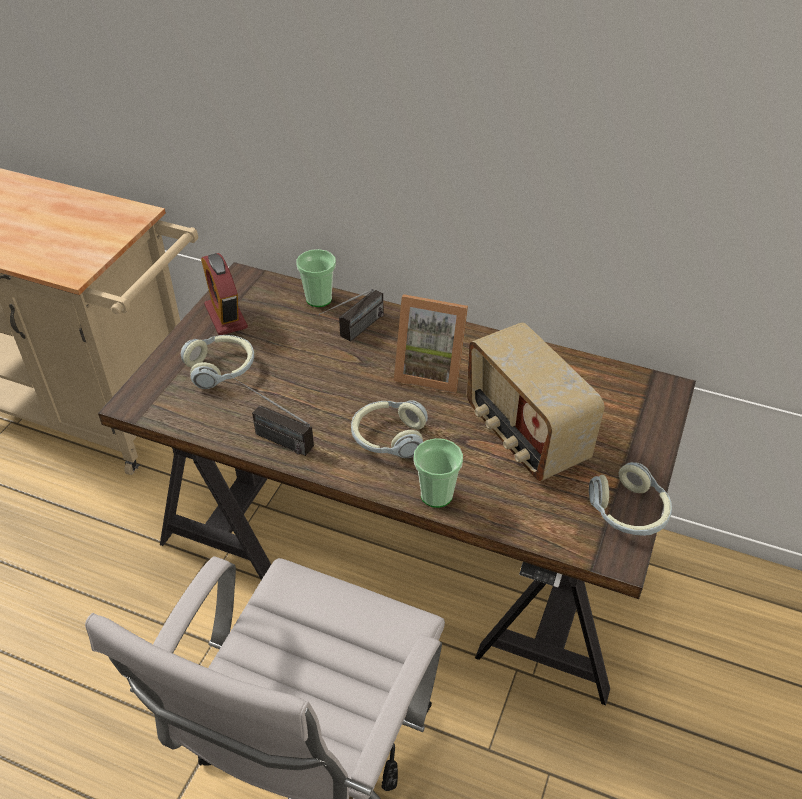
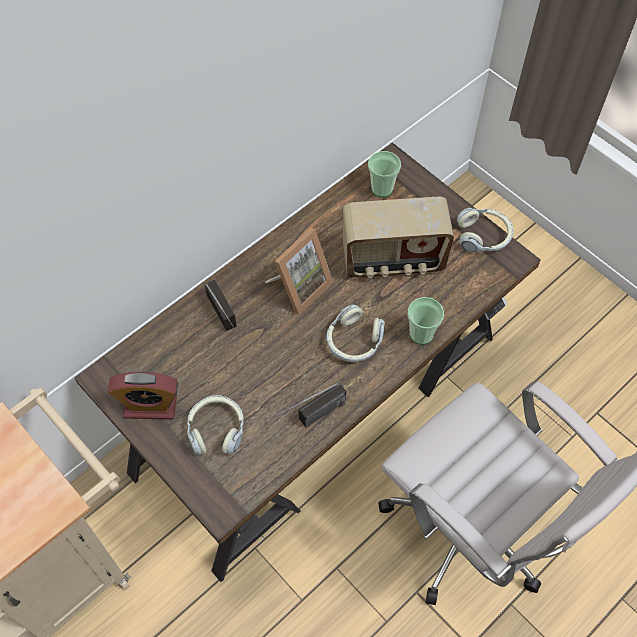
camera: 65 degrees left, 15 degrees up
(319, 299) = (170, 329): cup -> cup (382, 188)

